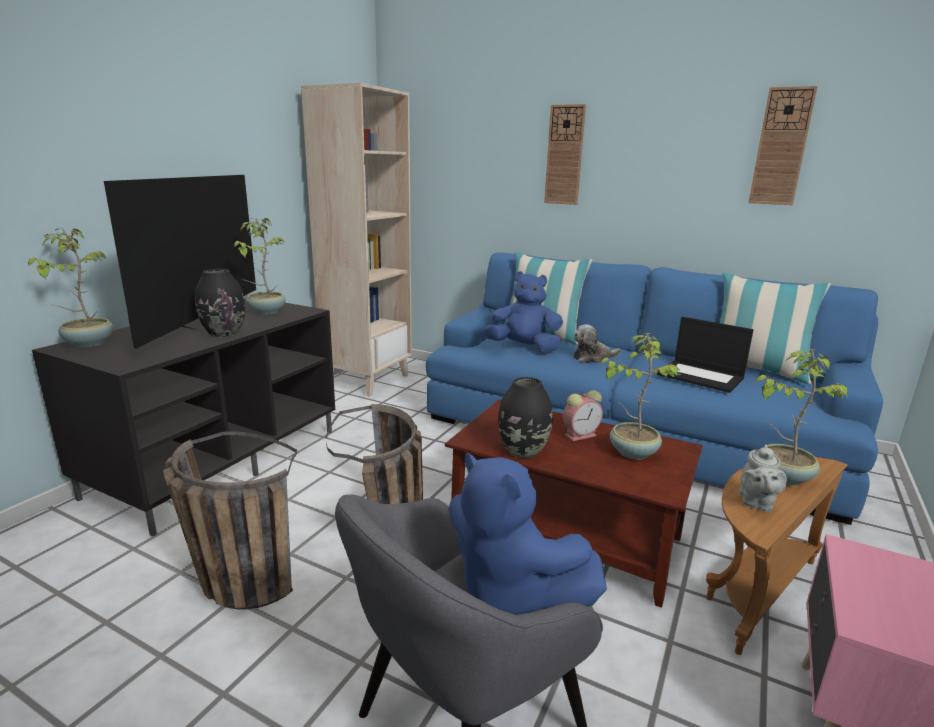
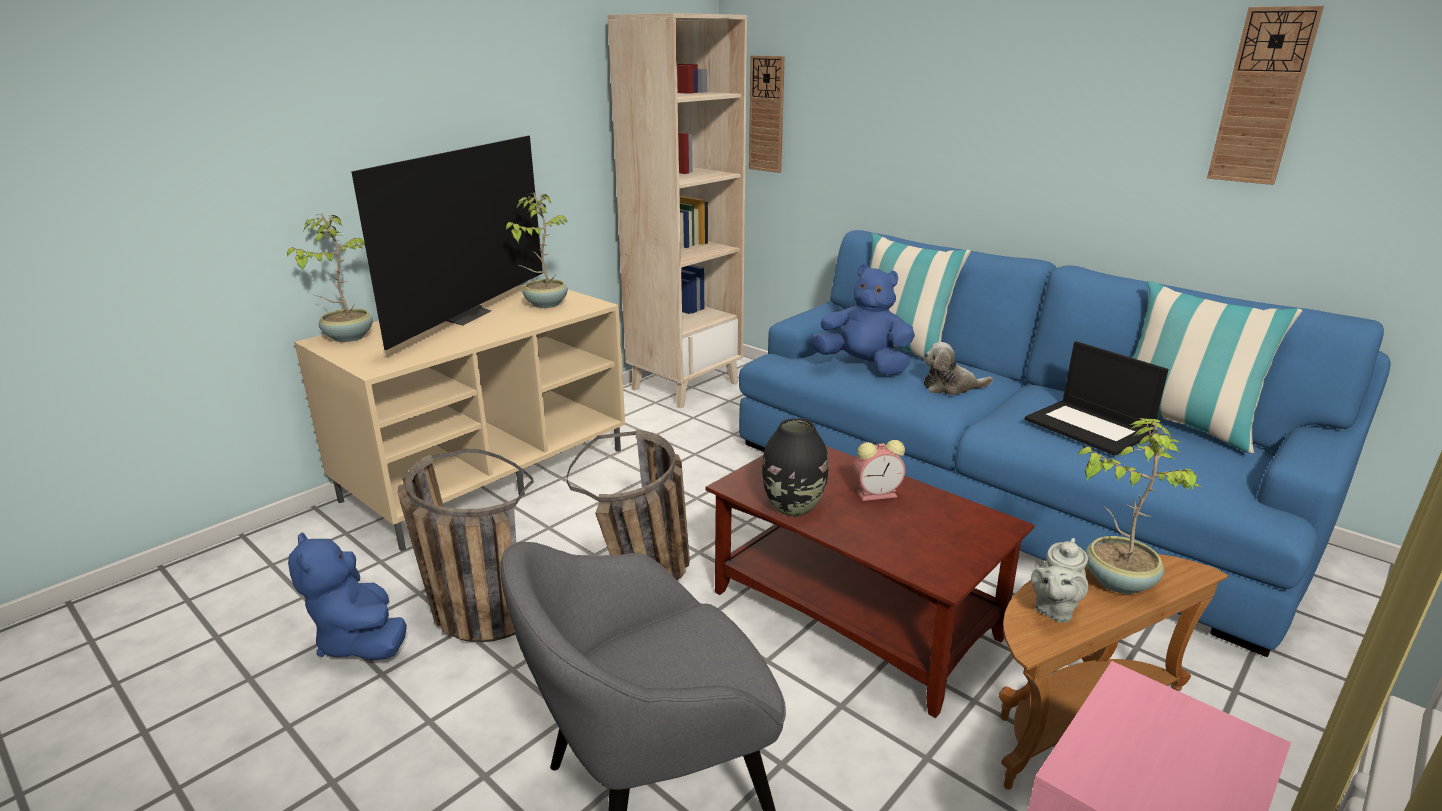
camera: 15 degrees right, 5 degrees up
(219, 460) = (488, 473): black tv stand -> beige tv stand
(224, 333) = (487, 332): black vase -> none
(509, 592) = (691, 666): blue plush toy -> blue plush toy (361, 641)
(564, 155) = (952, 99): wall clock -> wall clock (767, 114)
(632, 452) = (931, 523): potted plant -> none

